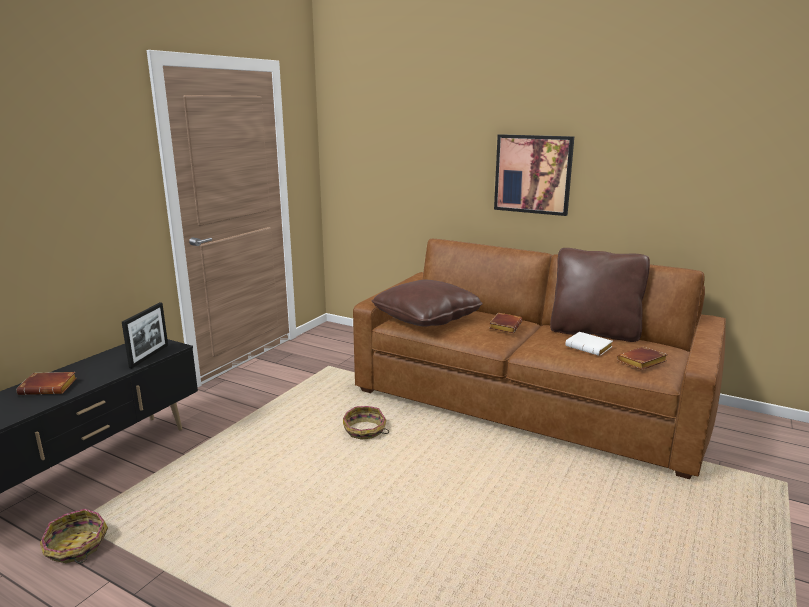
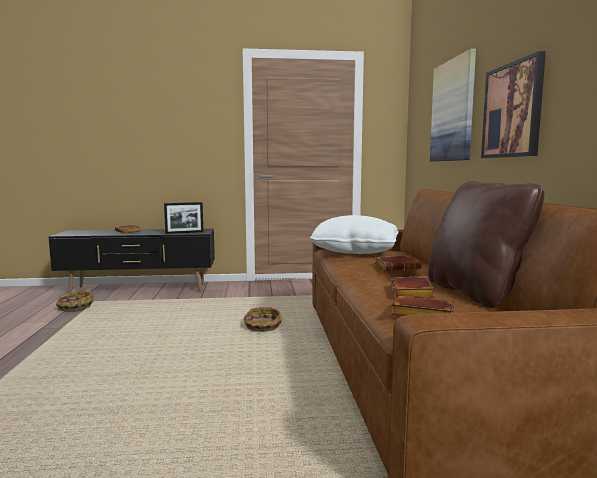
camera: 55 degrees right, 10 degrees down
(426, 318) = (355, 251): brown pillow -> white pillow
(431, 155) = (453, 111): none -> picture
(590, 347) = (413, 293): white book -> brown book

